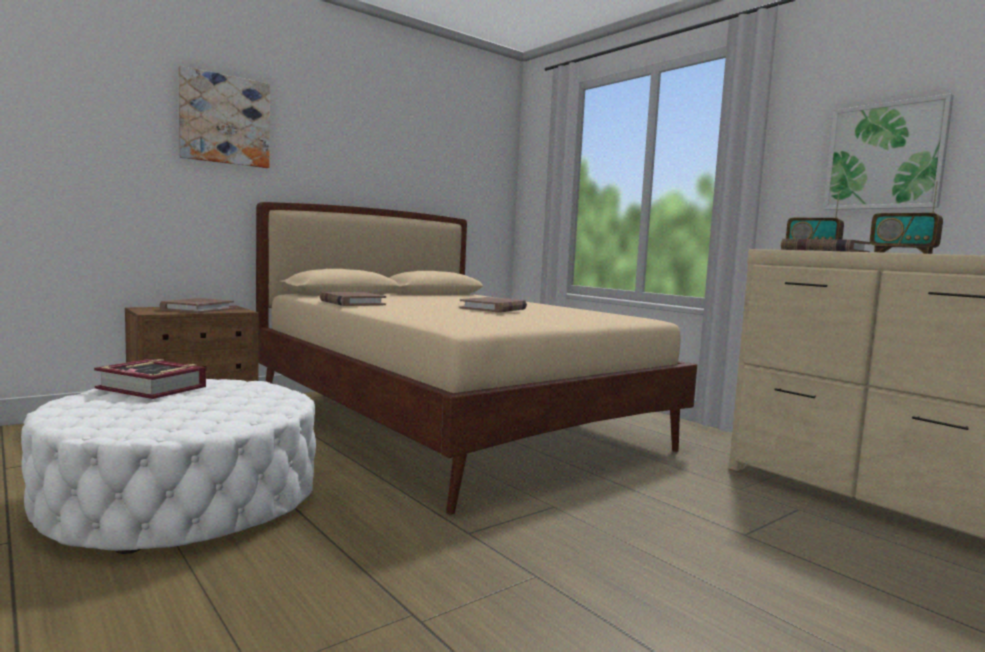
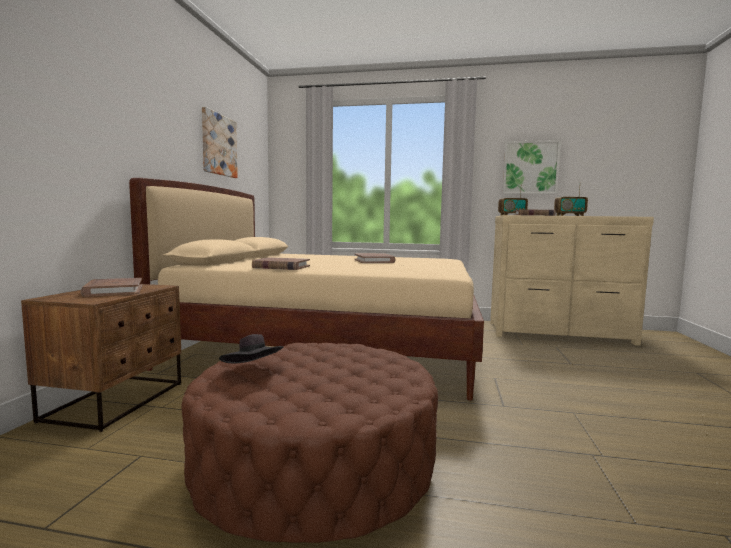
camera: 40 degrees left, 0 degrees up
(152, 388) = (253, 370): book -> black hat
(182, 499) = (315, 463): white ottoman -> brown ottoman
(225, 120) = (97, 89): picture -> picture (218, 145)

